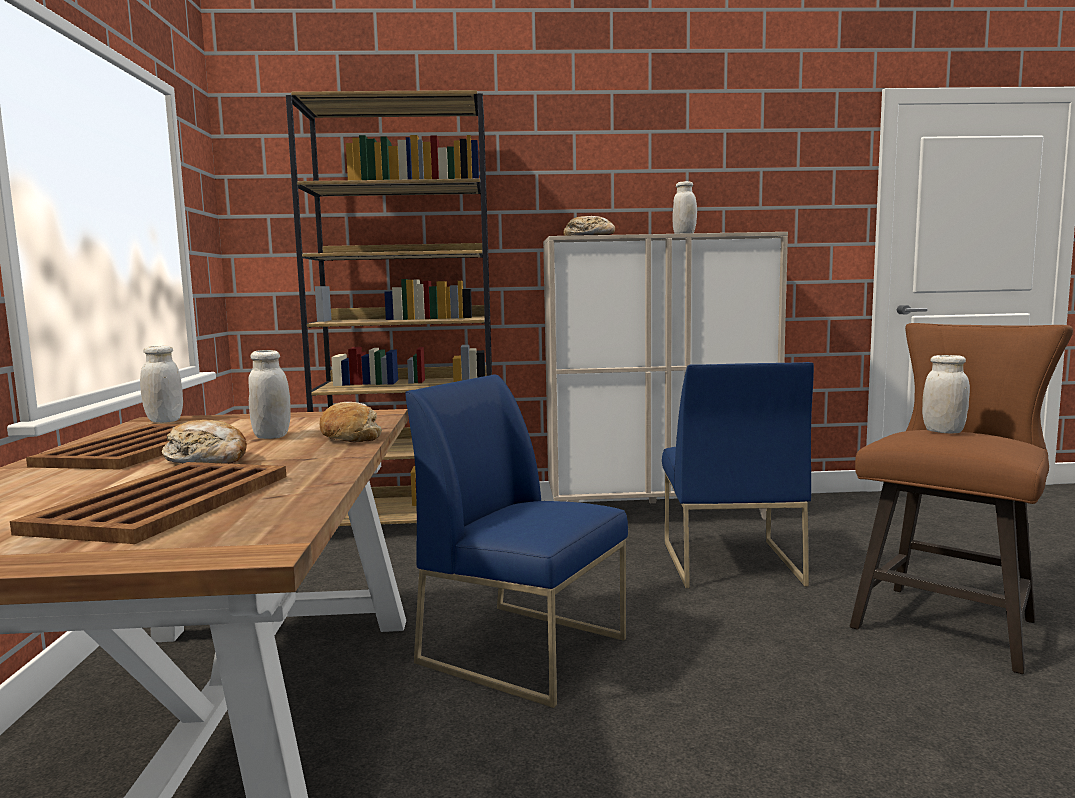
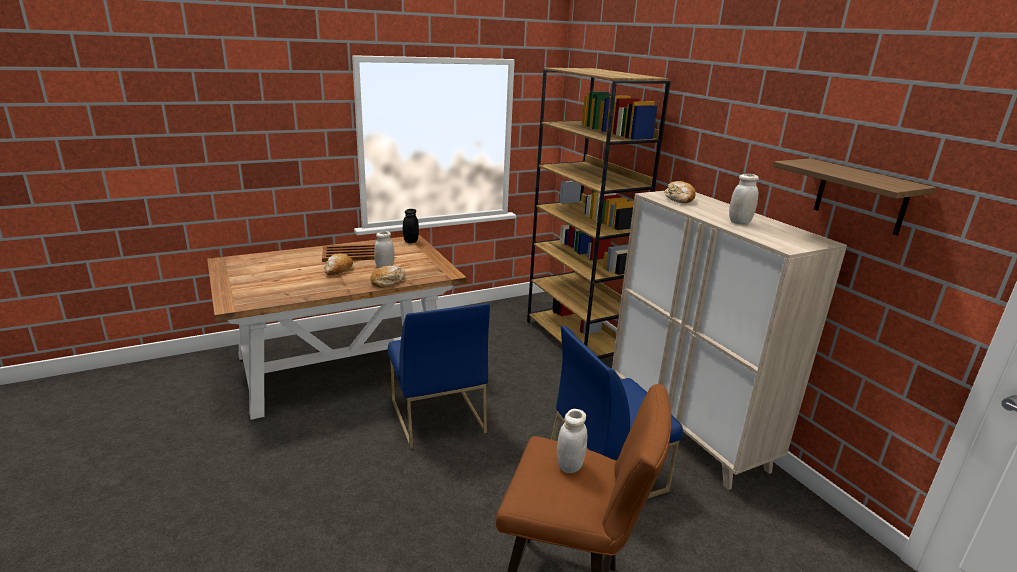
camera: 65 degrees right, 15 degrees up
(163, 503) = (277, 281): brown tray -> none
(164, 421) = (410, 241): white jar -> black jar
(525, 650) = (436, 416): blue chair -> blue chair turned 150 degrees clockwise
(749, 194) = (861, 196): none -> shelf

